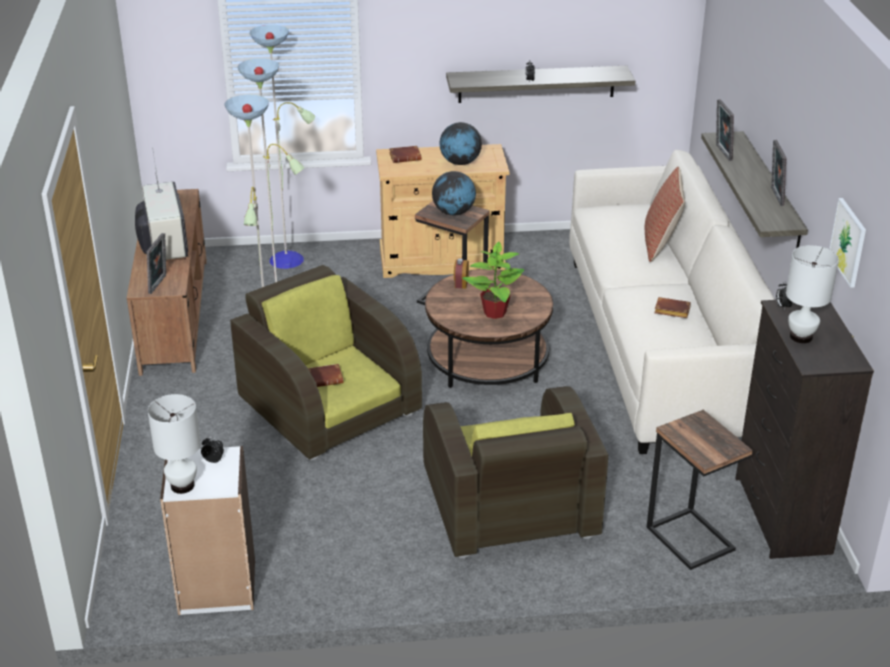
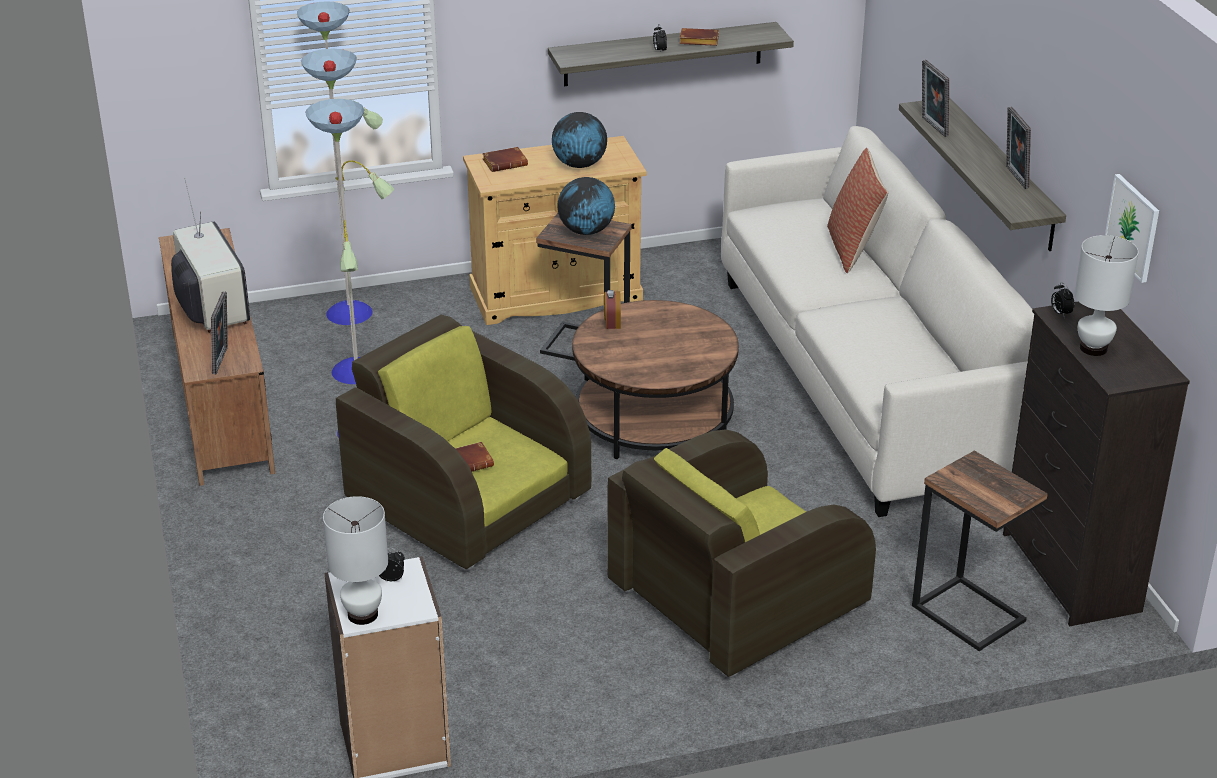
camera: 10 degrees left, 0 degrees up
(494, 313) = (666, 356): potted plant -> none
(509, 505) = (735, 599): brown armchair -> brown armchair turned 75 degrees clockwise
(671, 311) = (891, 333): brown book -> brown book (697, 41)

